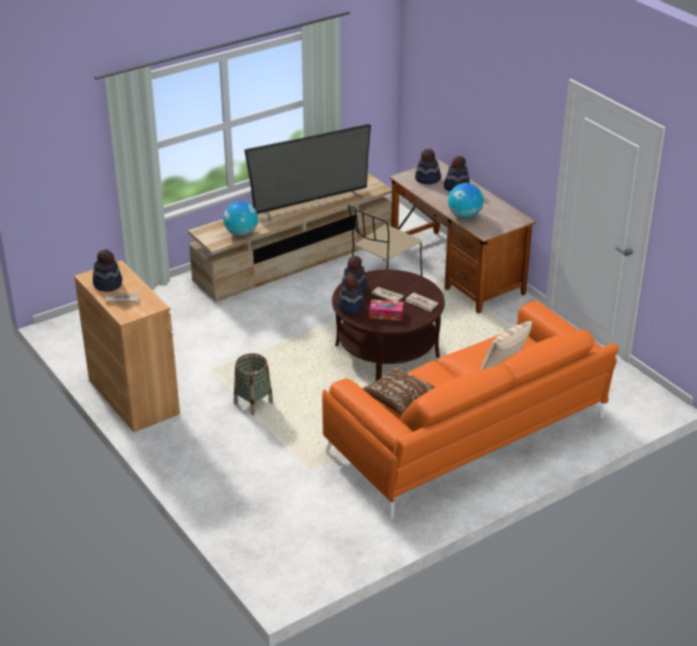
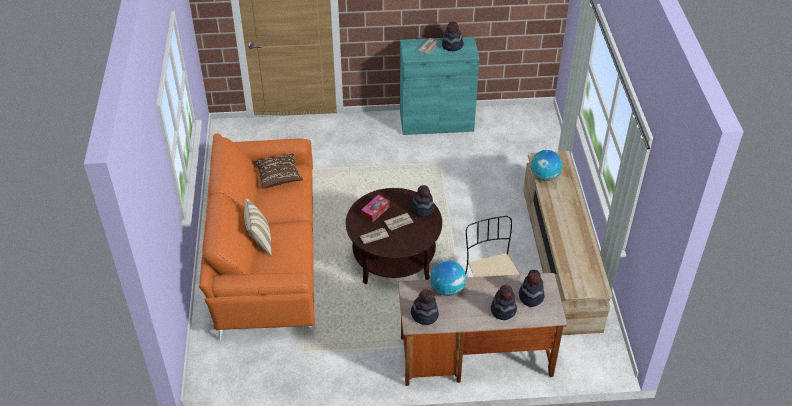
camera: 120 degrees right, 10 degrees up
(133, 396) = (436, 121): brown cabinet -> turquoise cabinet
(253, 403) = (388, 169): basket -> none
(310, 203) = (570, 233): television -> none
(351, 307) = (399, 197): hat -> hat (424, 315)

